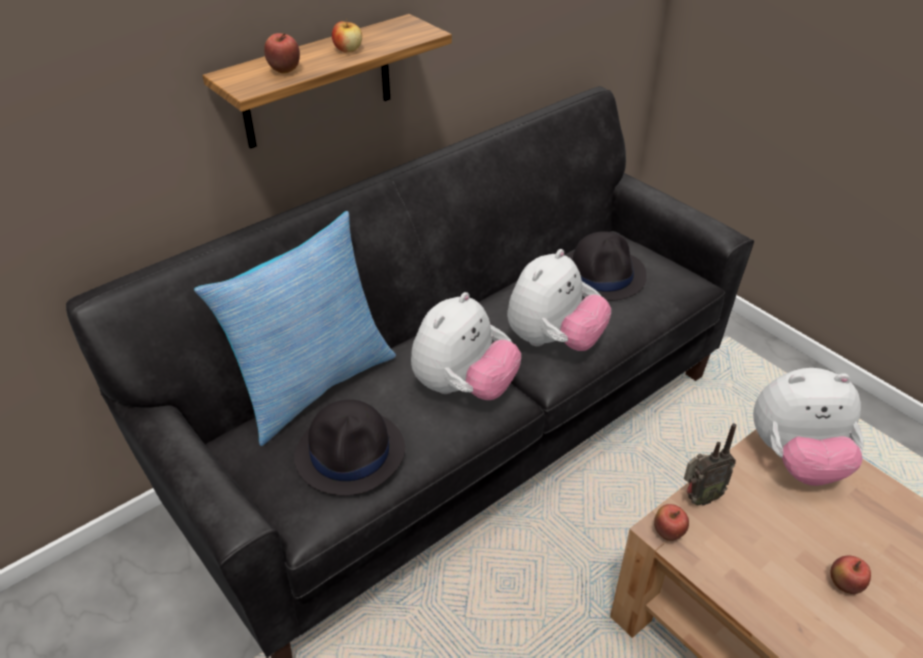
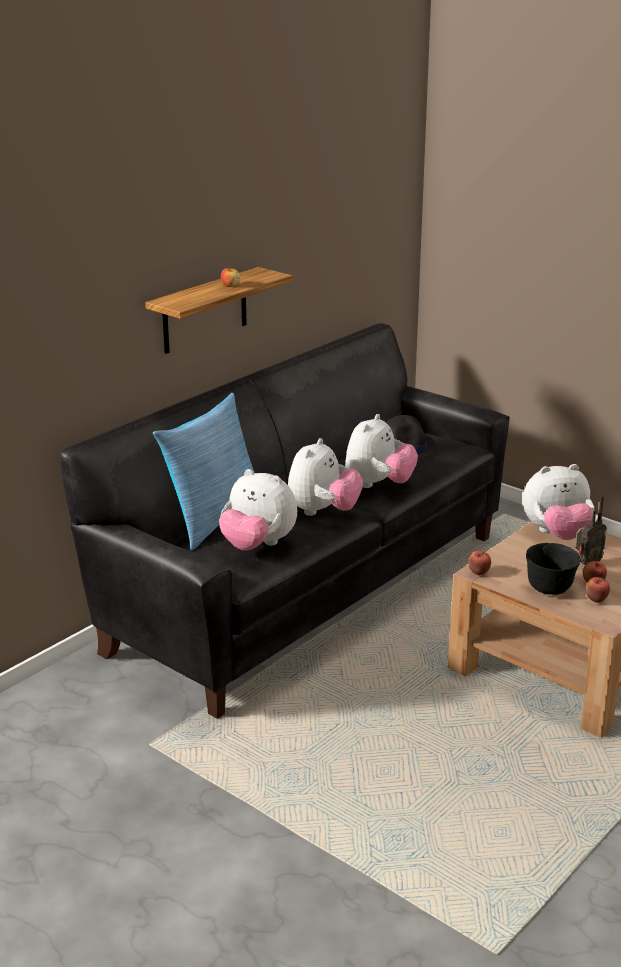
camera: 10 degrees left, 15 degrees down
(284, 71) = (197, 297): apple -> apple (596, 600)
(351, 453) = (258, 545): black hat -> plush toy
(699, 498) = (495, 556): radio -> radio (586, 564)
(775, 589) = (550, 589): none -> black bowl

